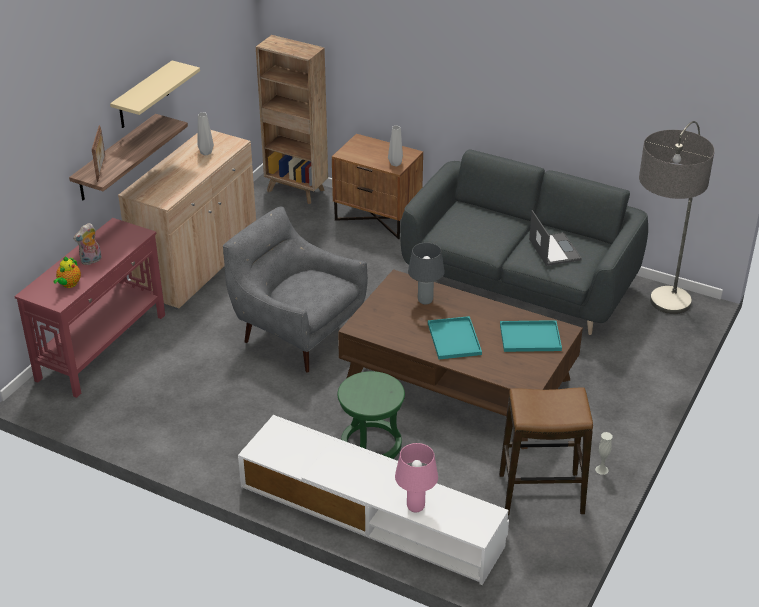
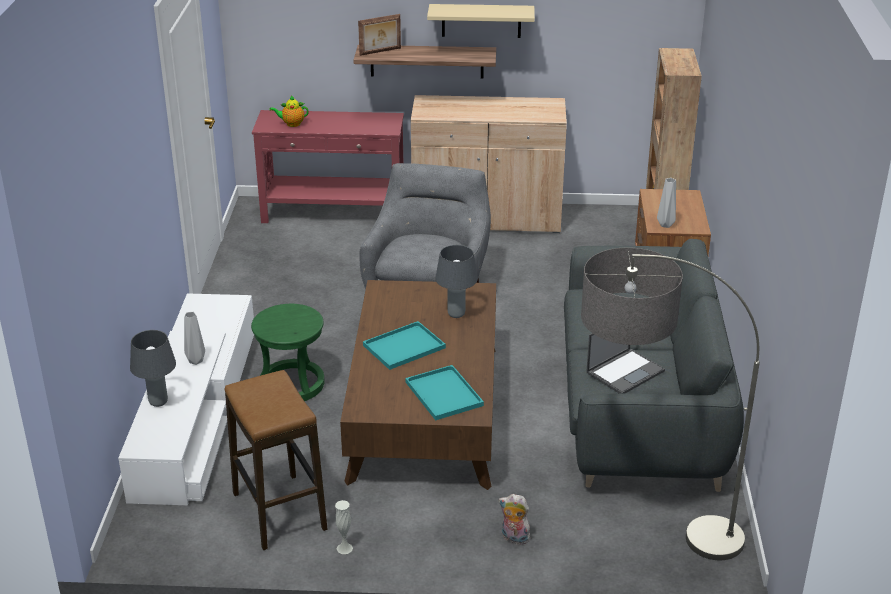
camera: 65 degrees right, 5 degrees down
(91, 261) = (331, 122): plush toy -> plush toy (514, 538)
(205, 152) = (521, 109): grey vase -> grey vase (195, 360)
(416, 507) = (158, 402): pink table lamp -> grey table lamp

